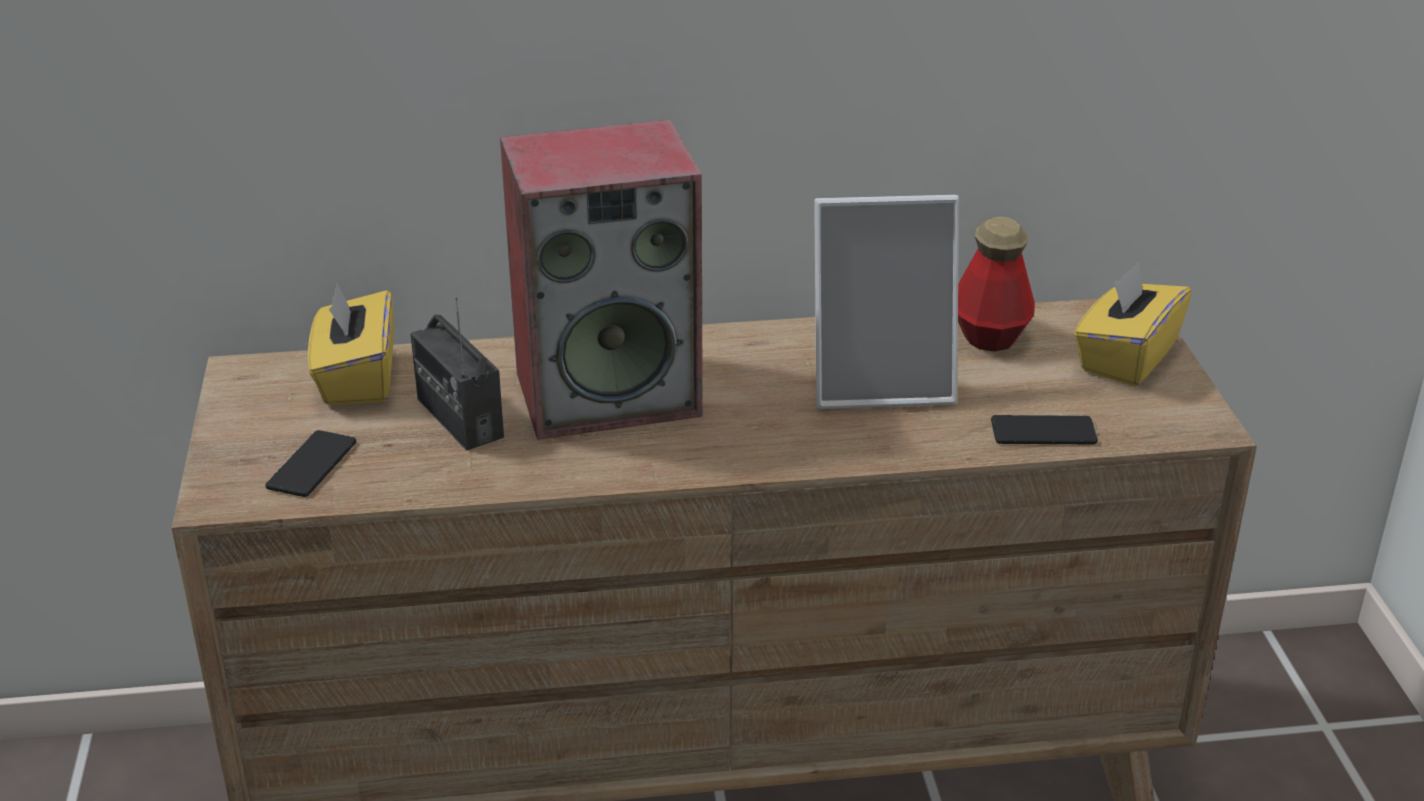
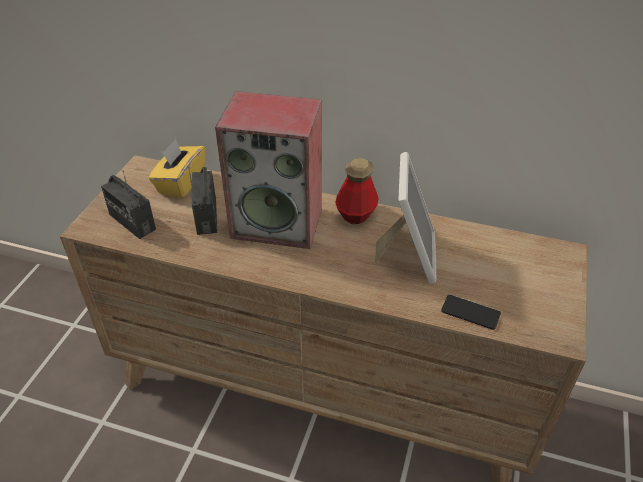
camera: 25 degrees right, 10 degrees up
(312, 465) = (132, 222): phone -> radio
(881, 381) = (407, 255): picture frame -> picture frame turned 105 degrees counterclockwise
(989, 336) = (481, 244): bottle -> bottle (356, 214)
(1125, 358) = (545, 280): yellow tissue box -> none

